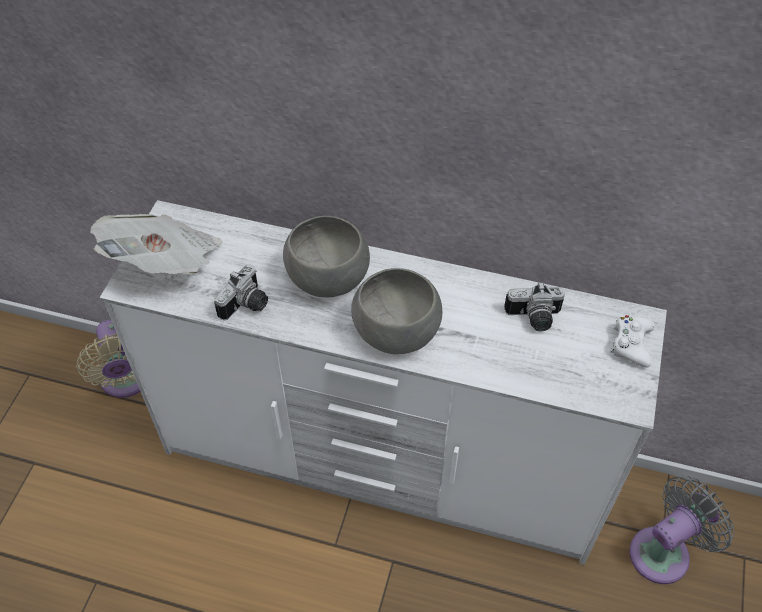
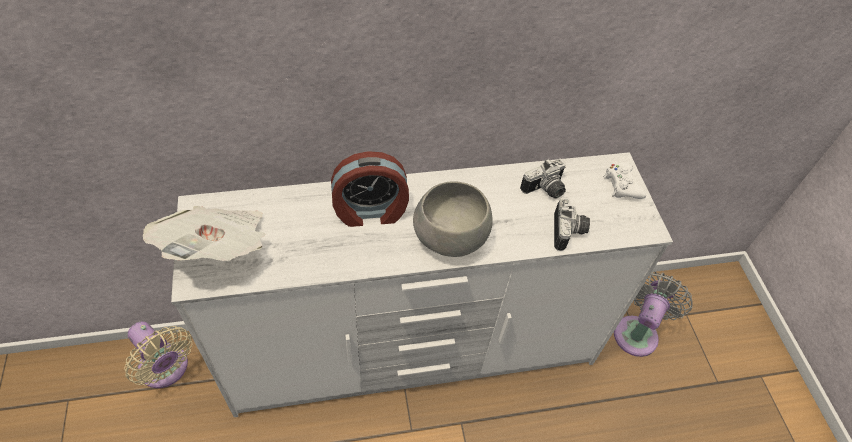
camera: 30 degrees left, 0 degrees up
(247, 305) = (314, 260): camera -> camera (569, 232)
(329, 277) = (370, 211): grey bowl -> alarm clock

